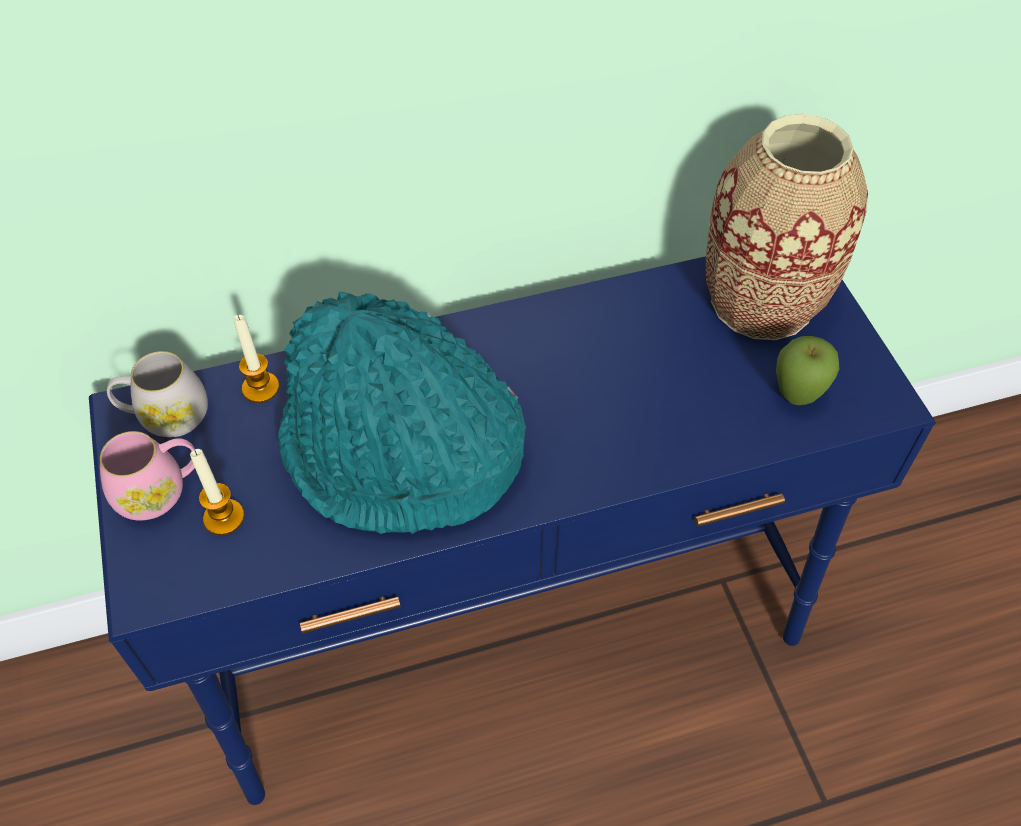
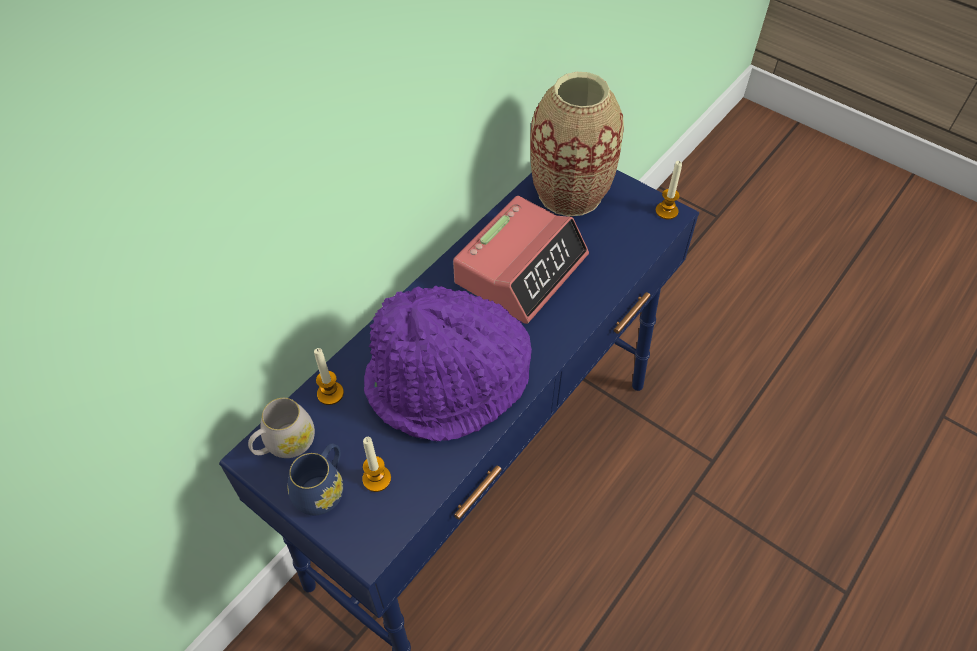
camera: 35 degrees left, 0 degrees up
(160, 491) = (323, 488): pink mug -> blue mug
(400, 455) = (448, 383): turquoise hat -> purple hat
(611, 365) = (521, 269): none -> alarm clock
(796, 397) = (627, 235): apple -> none
(883, 395) = (666, 211): none -> candle

